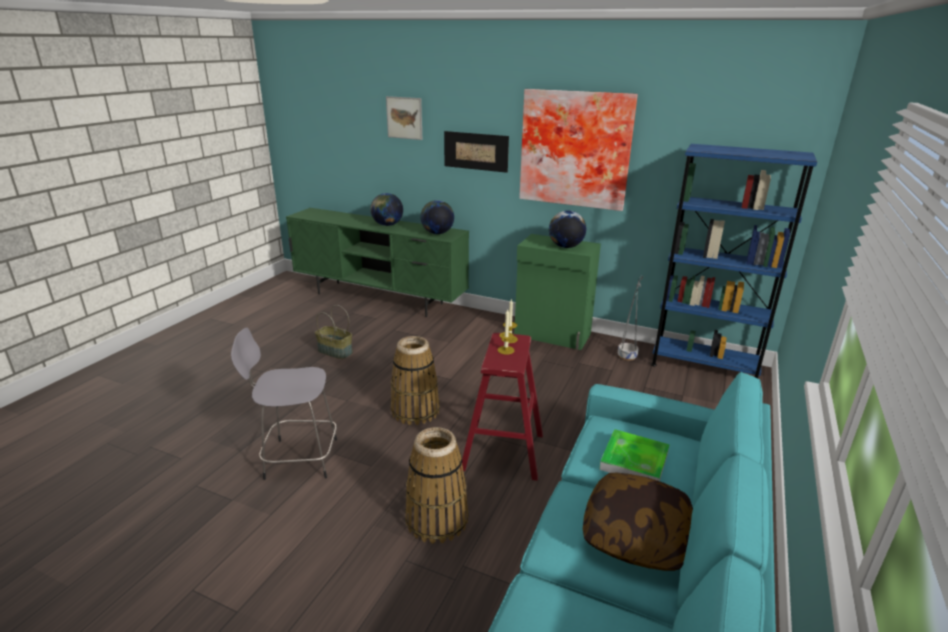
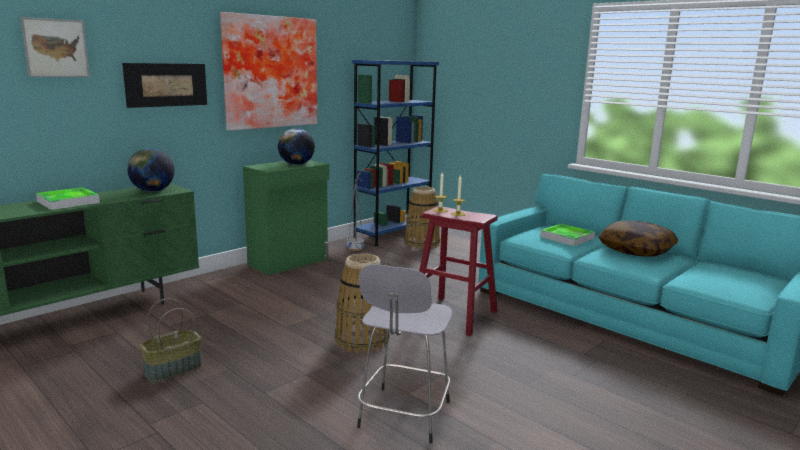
camera: 70 degrees left, 10 degrees down
(387, 225) = (68, 202): globe -> tray
(437, 519) = (530, 355): basket -> basket (422, 244)

